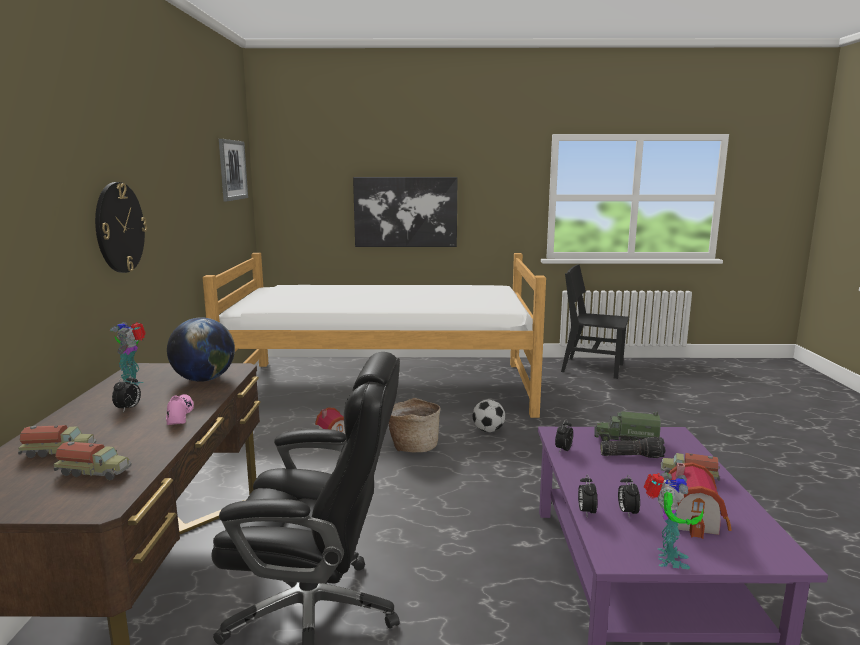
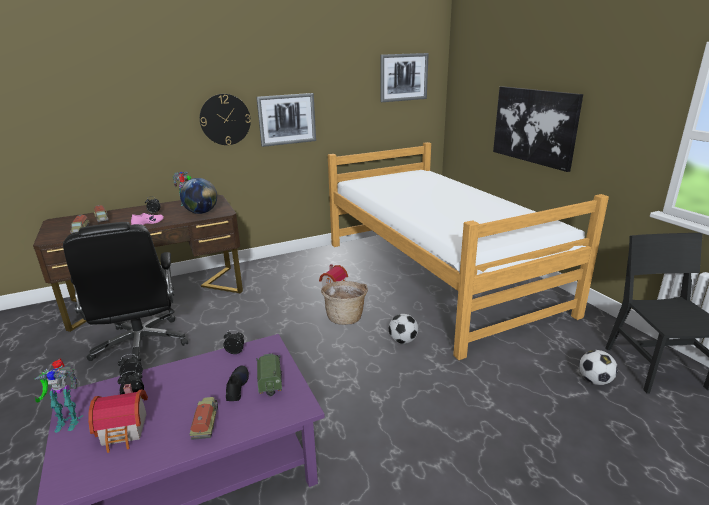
camera: 65 degrees right, 10 degrees up
(168, 226) = (287, 119): none -> picture
(596, 386) = (594, 380): none -> football
(631, 455) = (237, 386): flashlight -> black shoe

